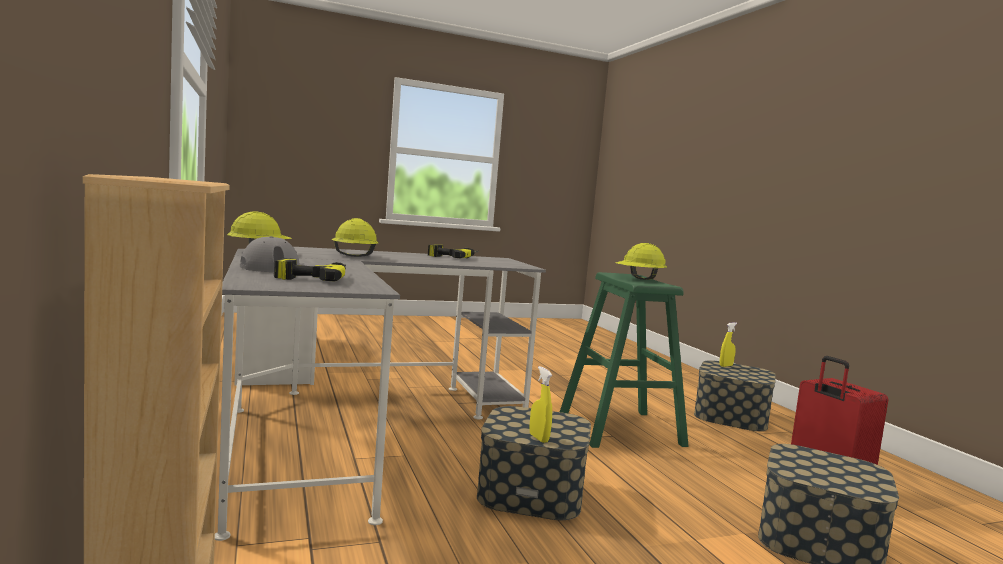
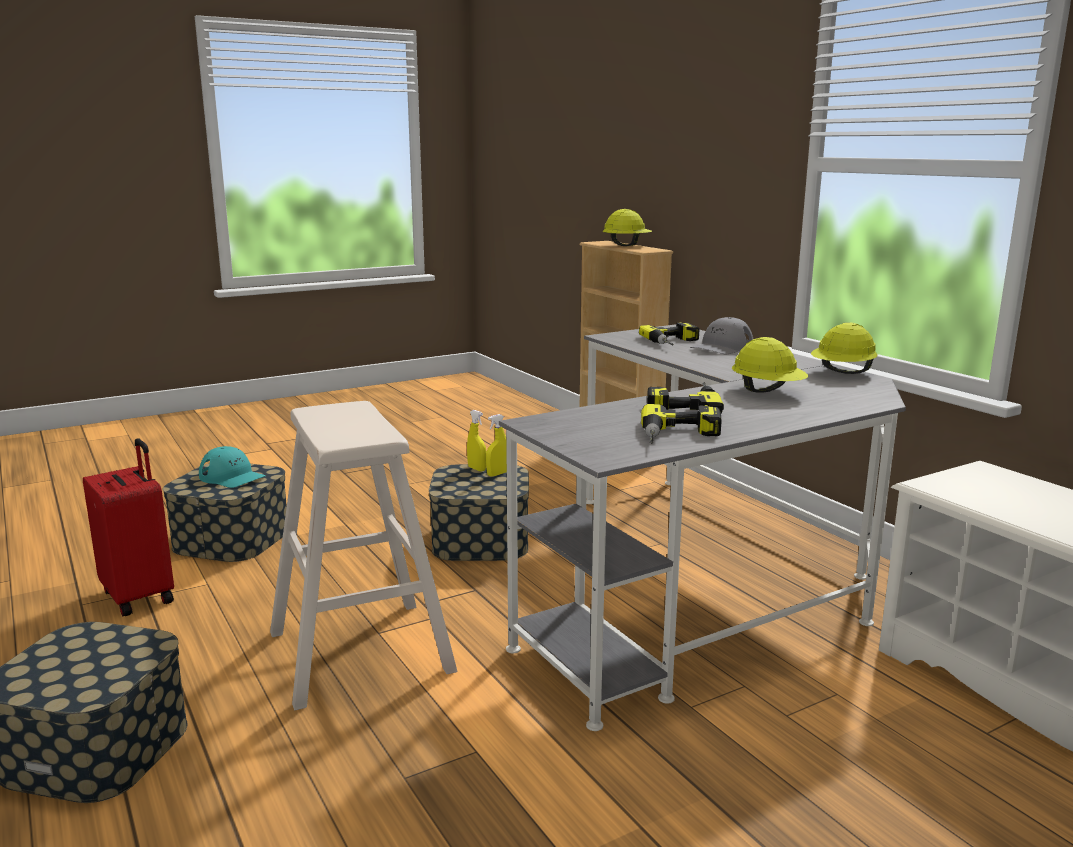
camera: 170 degrees right, 10 degrees up
(425, 260) = (682, 404): none -> power drill
(620, 429) = (359, 651): green stool -> beige stool
(639, 279) = (341, 424): yellow hard hat -> yellow hard hat (626, 245)
(726, 366) = (82, 683): yellow spray bottle -> yellow spray bottle (497, 474)
(826, 471) = (232, 477): none -> turquoise cap

